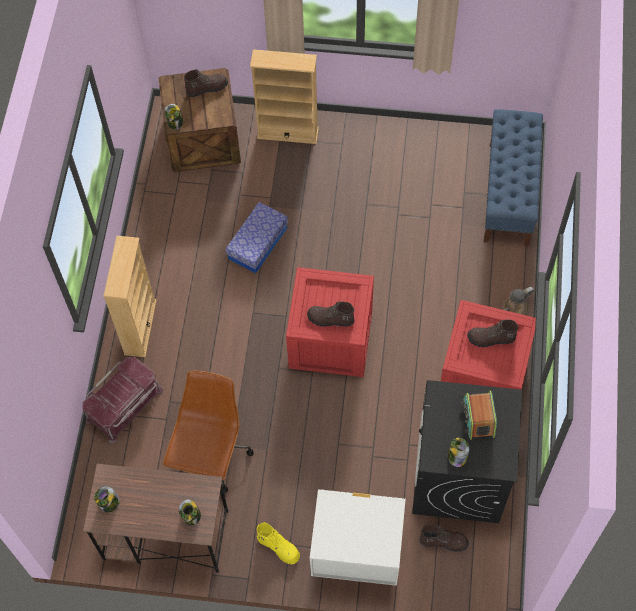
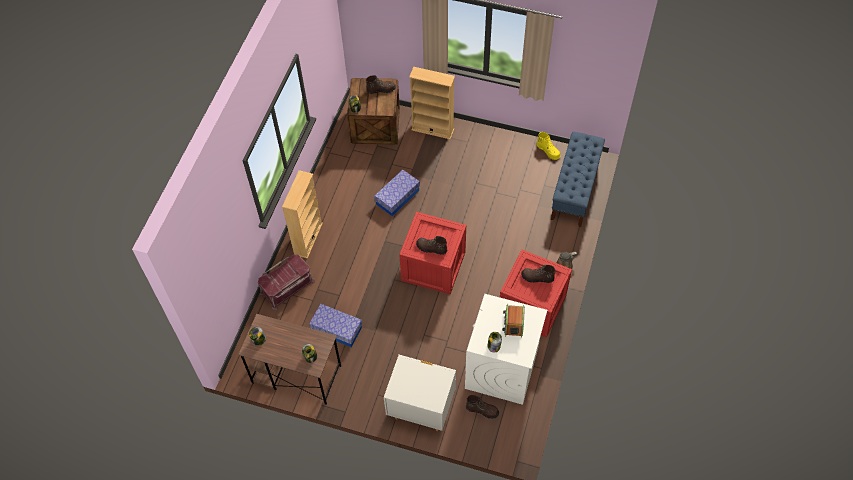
camera: 10 degrees right, 5 degrees down
(210, 457) = (337, 329): brown office chair -> storage box
(279, 547) = (370, 395): yellow boot -> yellow boot (548, 151)
(458, 476) = (501, 369): black washing machine -> white washing machine

